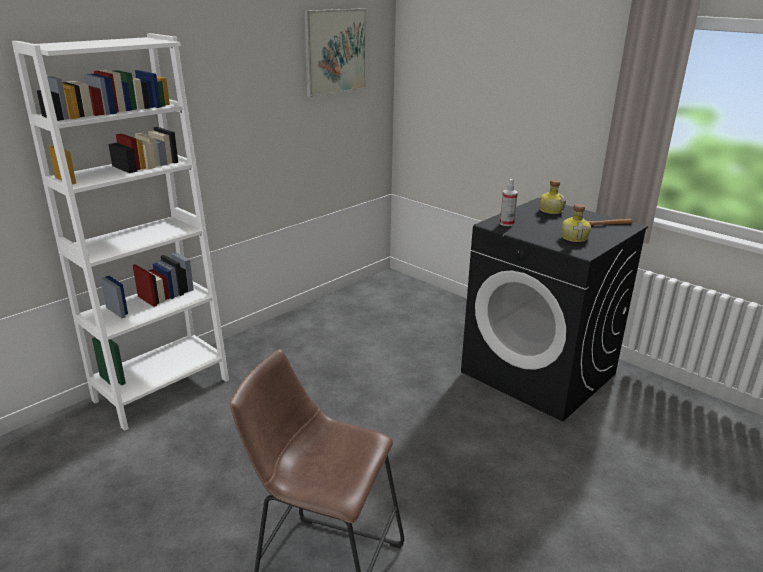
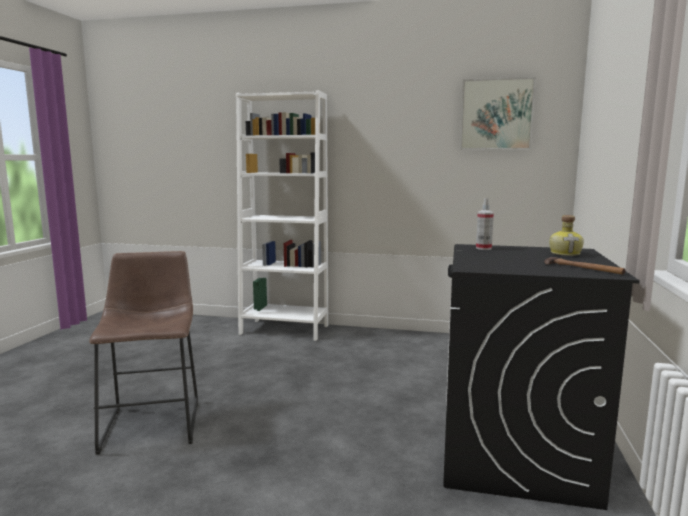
camera: 60 degrees right, 15 degrees down
(574, 237) = (505, 263): bottle -> none

